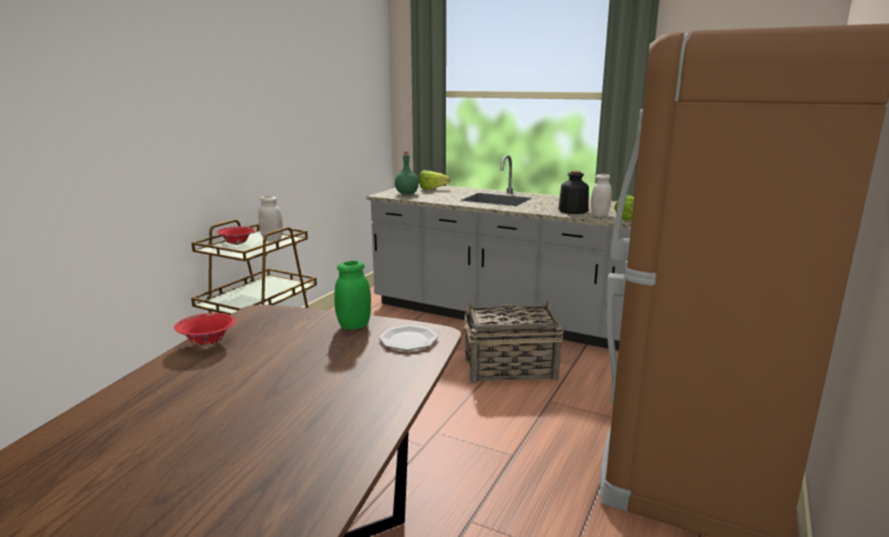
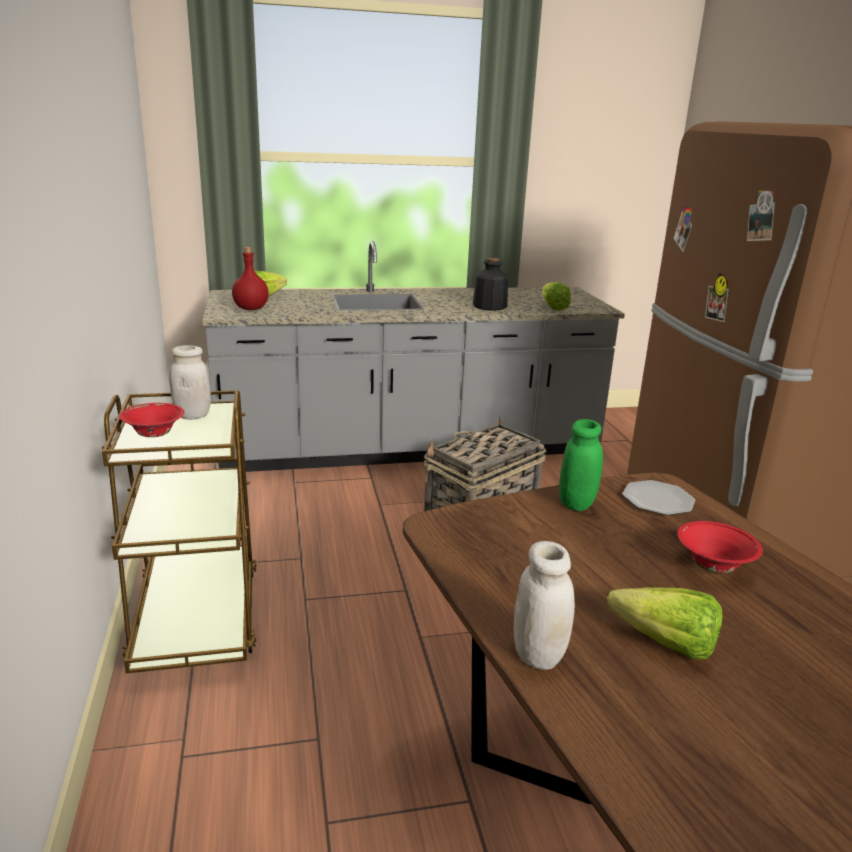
camera: 40 degrees left, 5 degrees up
(207, 343) = (489, 589): red bowl -> red bowl (713, 567)
(217, 393) = (656, 640): none -> lettuce
(407, 194) = (250, 308): green bottle -> red bottle
(600, 215) = (525, 308): white jar -> white jar (538, 654)

